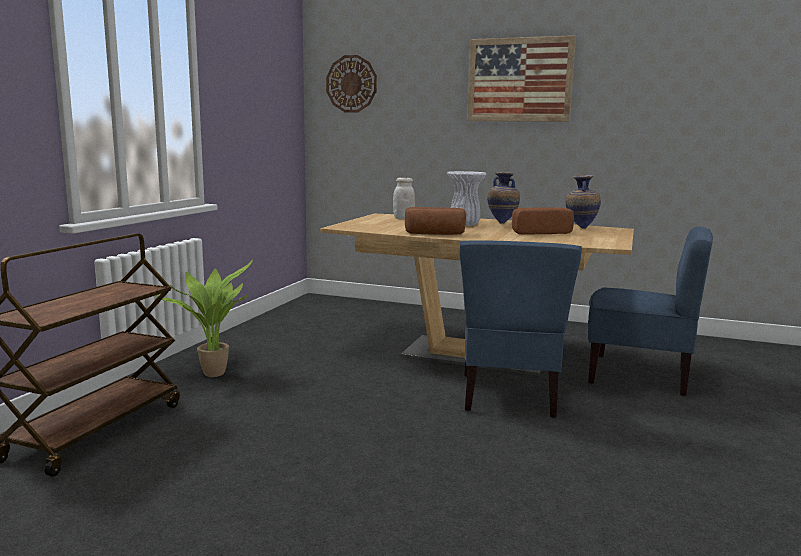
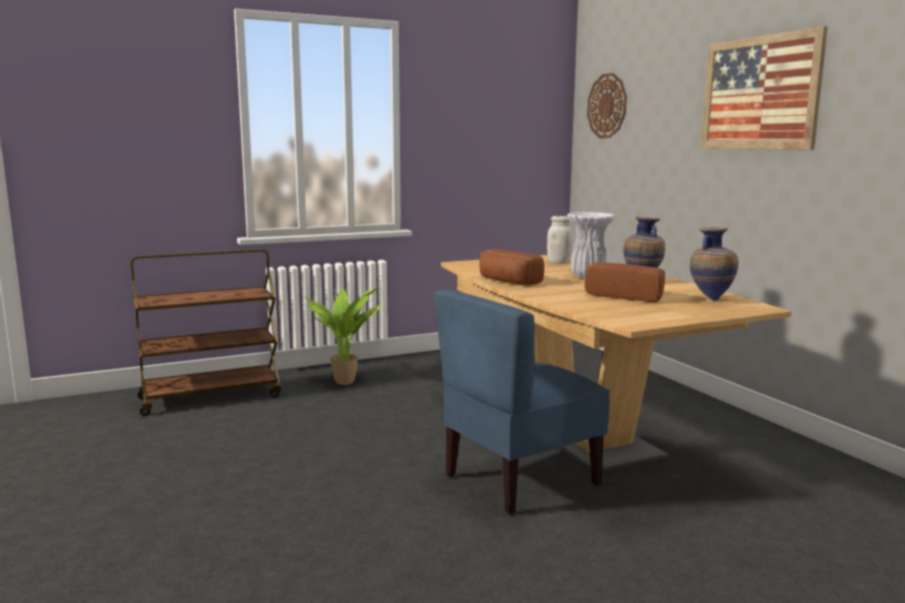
camera: 45 degrees right, 0 degrees up
(639, 376) = (723, 518): blue chair -> none

